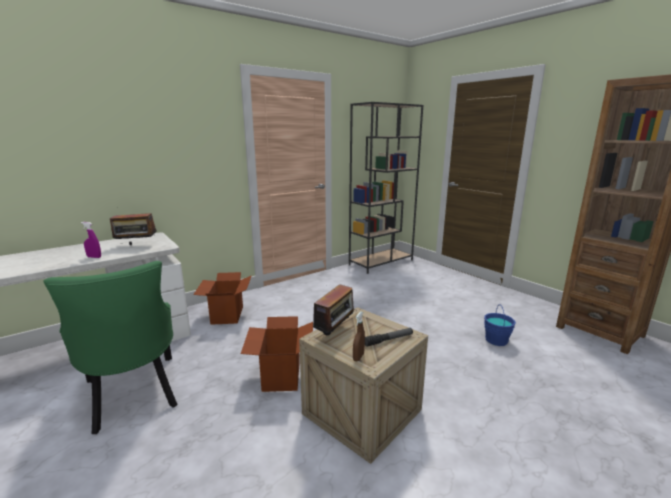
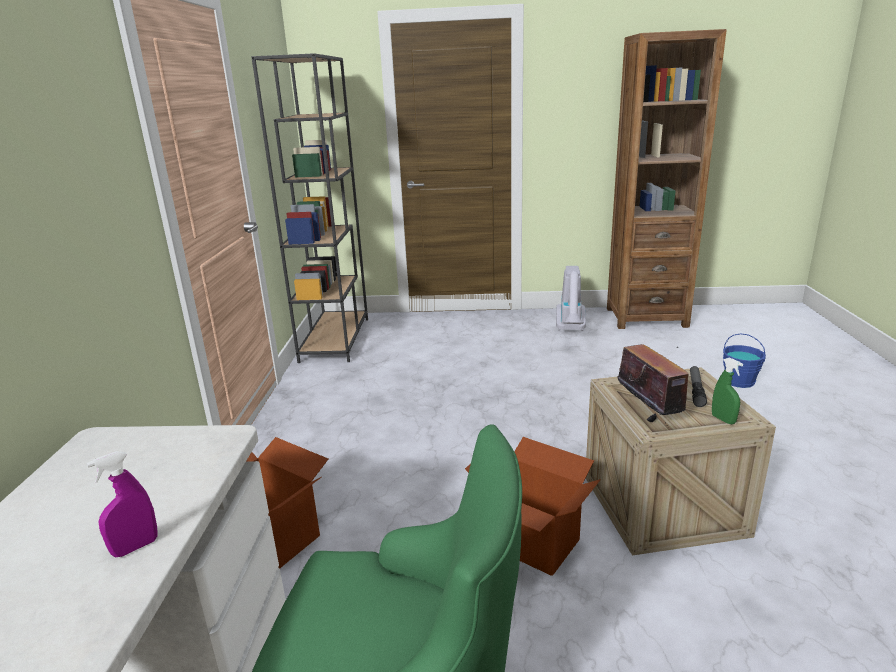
camera: 50 degrees left, 5 degrees up
(136, 246) = (148, 473): radio -> none
(358, 357) = (723, 419): brown spray bottle -> green spray bottle
(496, 340) = (609, 365): blue bucket -> blue bucket (739, 381)
(515, 312) = (571, 331): none -> vacuum cleaner

